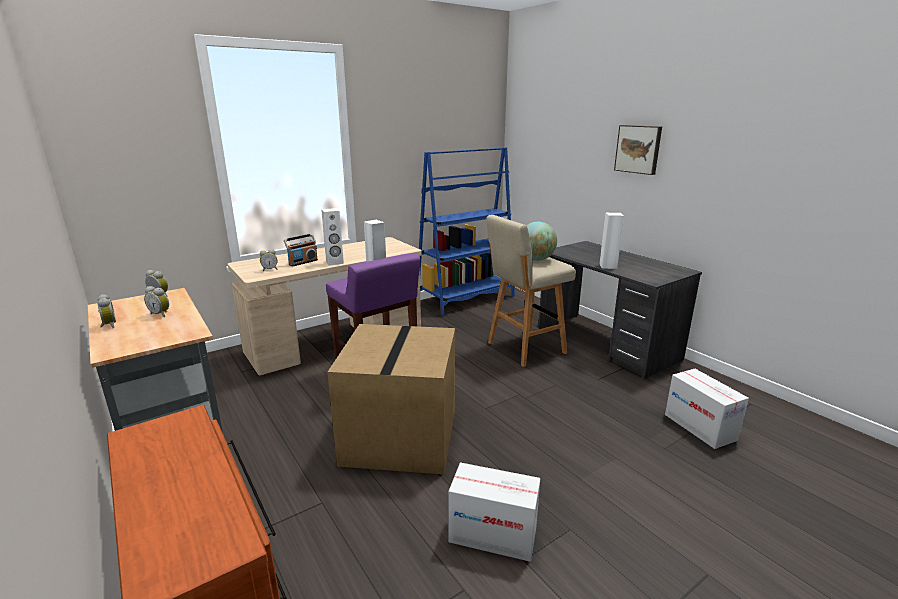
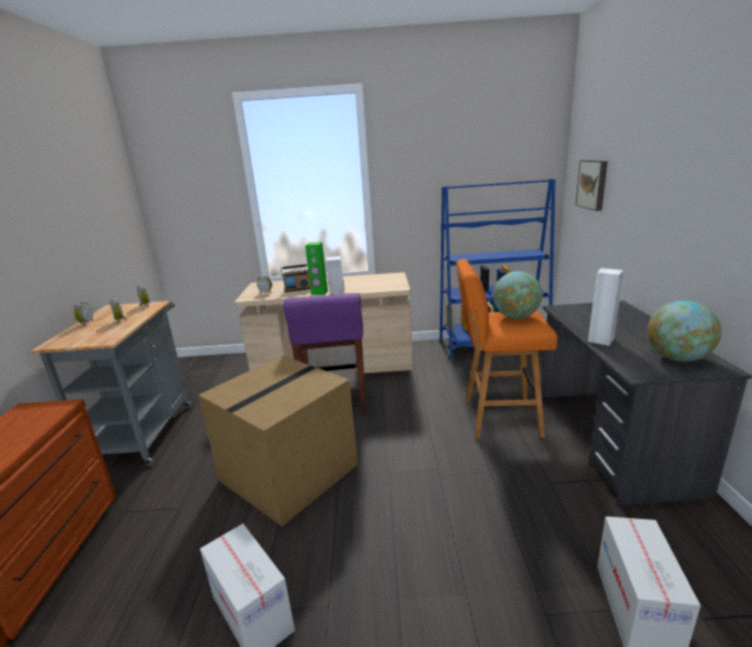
camera: 35 degrees right, 0 degrees up
(335, 262) = (319, 293): white speaker -> green speaker
(524, 348) = (498, 417): beige stool -> orange stool
(638, 149) = (690, 180): picture -> picture (593, 184)
(660, 269) = (677, 358): none -> globe

